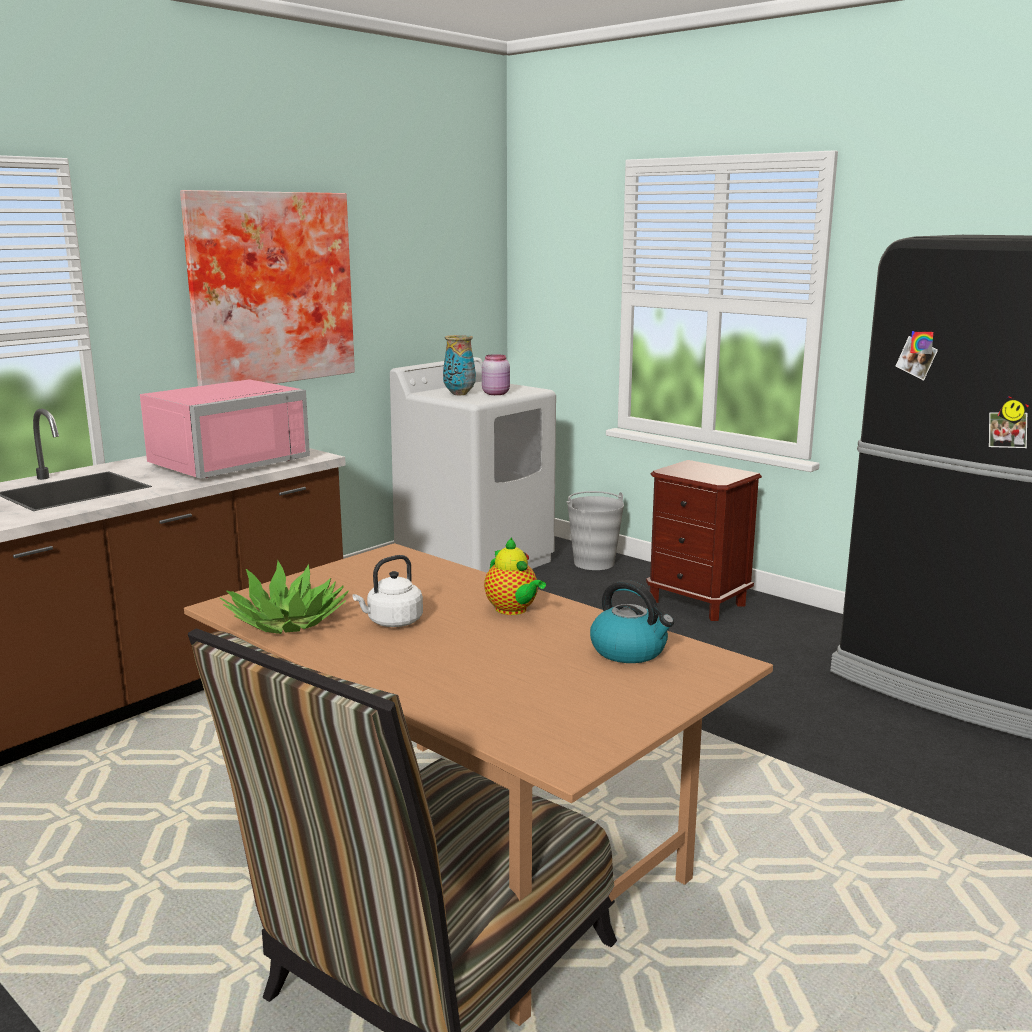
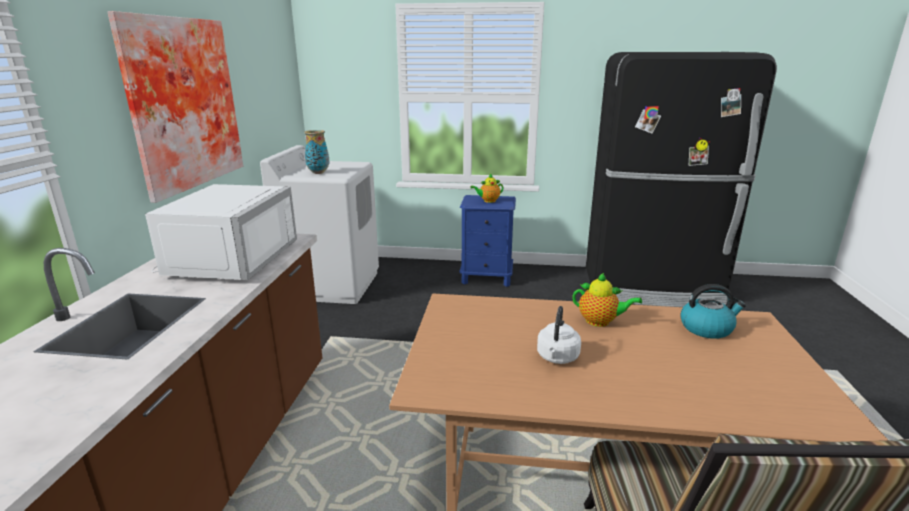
camera: 35 degrees left, 5 degrees up
(224, 461) = (226, 259): pink microwave -> white microwave
(287, 622) = (493, 386): potted plant -> none
(496, 393) = (342, 169): pink jar -> none
(594, 563) = (403, 267): grey bucket -> none
(697, 603) = (486, 278): brown nightstand -> blue nightstand
(703, 472) = (488, 201): none -> teapot

